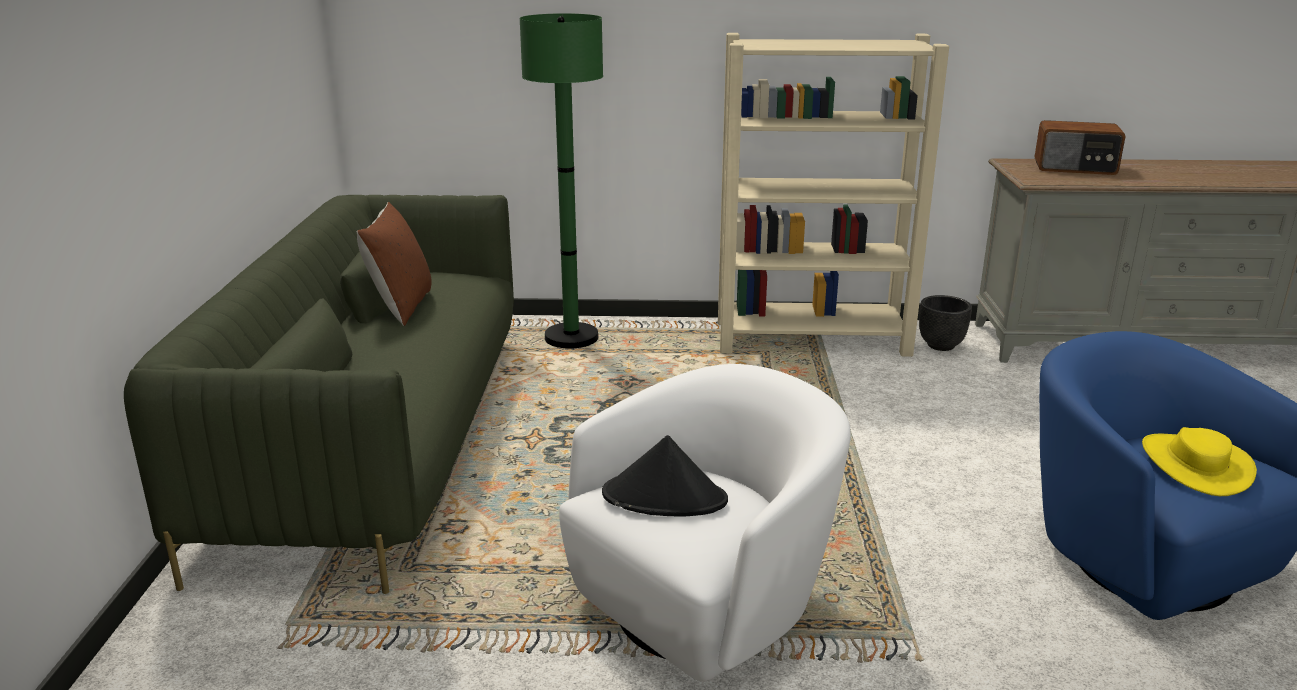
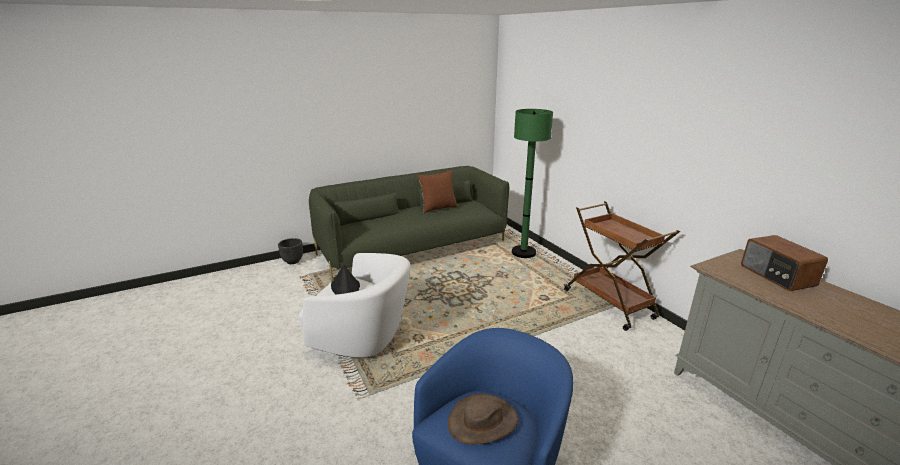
camera: 60 degrees right, 0 degrees up
(811, 338) = (608, 304): beige bookcase -> brown cart
(940, 345) = (662, 346): black planter -> black planter (293, 261)
(1195, 464) = (483, 422): yellow hat -> brown hat

